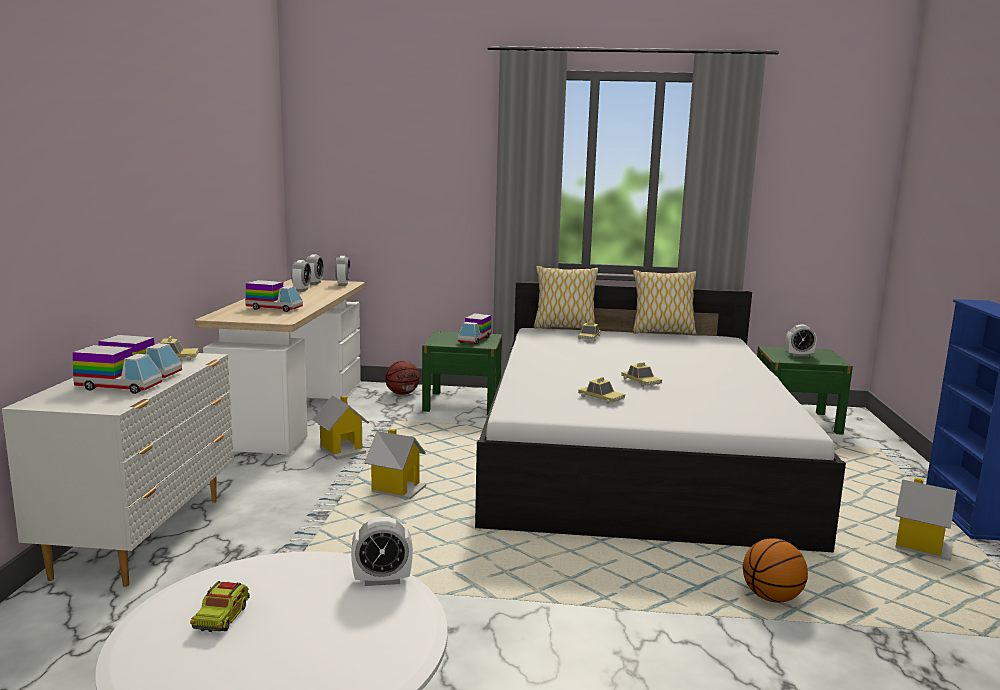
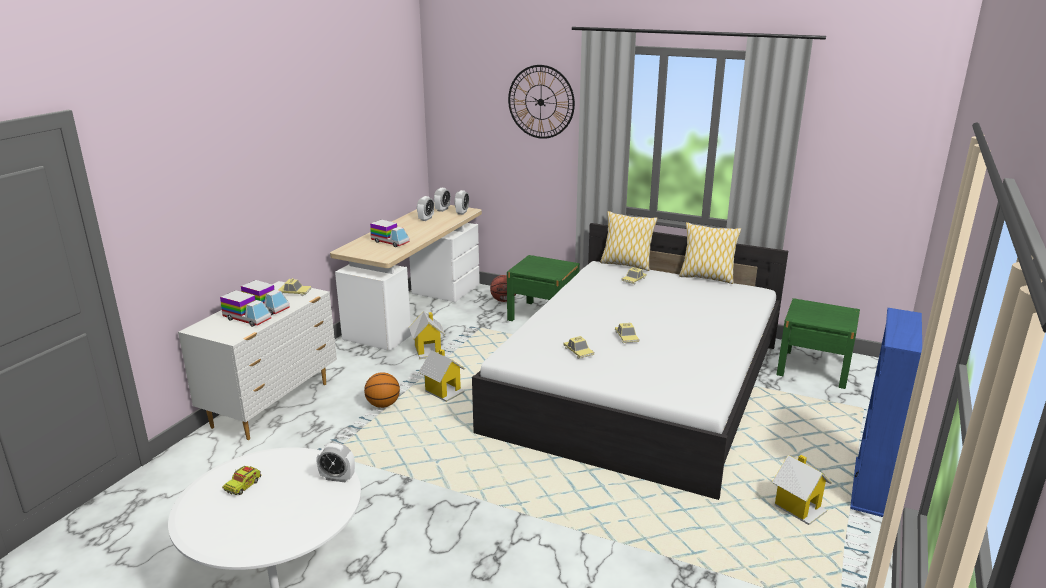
camera: 20 degrees right, 10 degrees up
(443, 141) = (541, 102): none -> wall clock
(474, 339) = (552, 268): toy truck -> none
(772, 597) = (636, 526): basketball -> basketball (383, 405)
(799, 355) = (818, 314): alarm clock -> none

